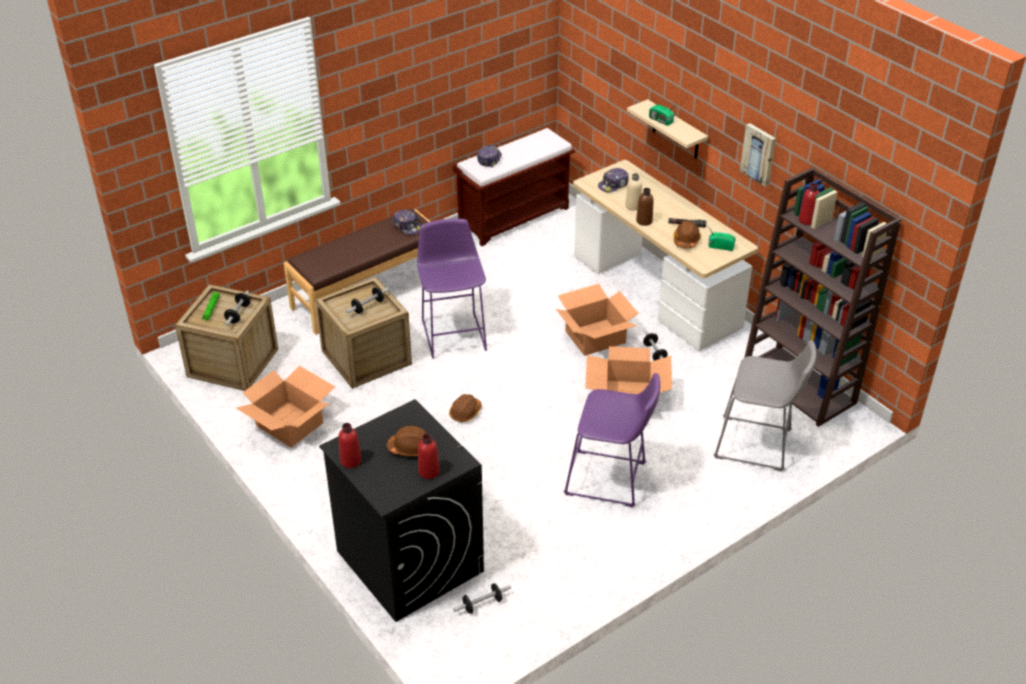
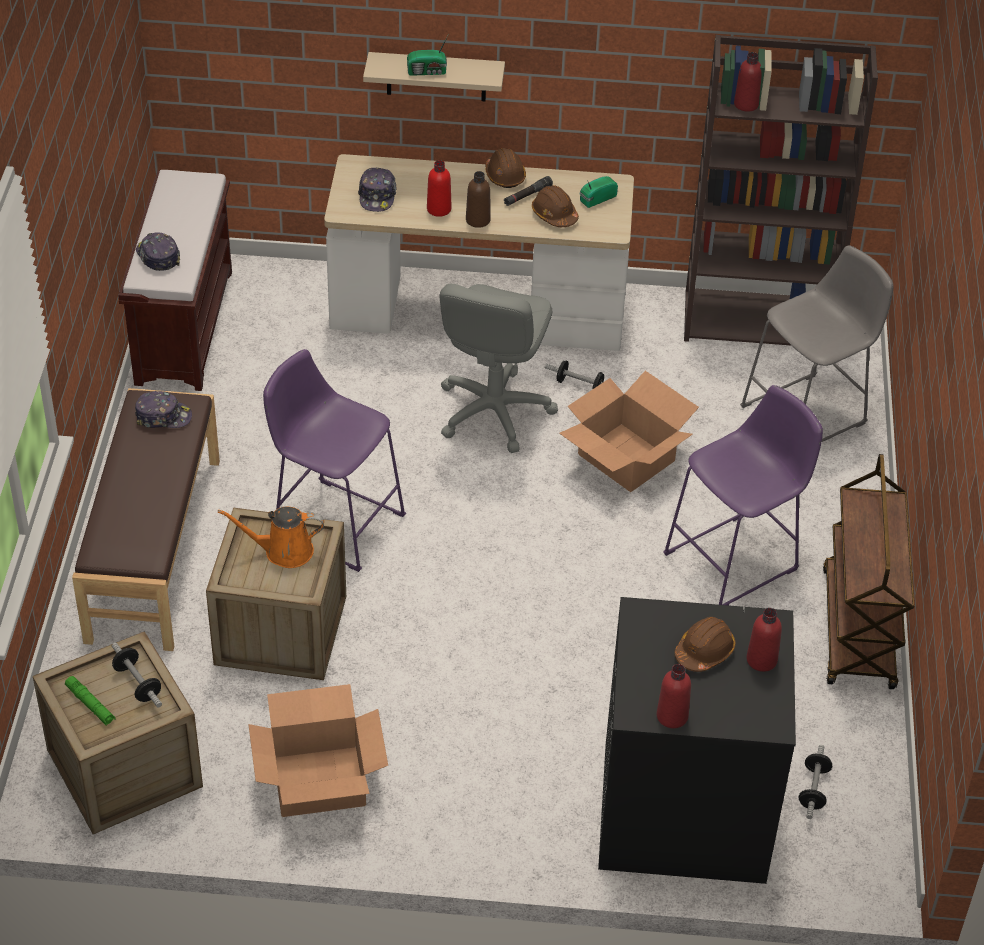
camera: 50 degrees left, 5 degrees up
(368, 306) = (283, 551): dumbbell -> orange watering can
(465, 412) = (491, 605): brown hard hat -> brown hard hat (504, 175)
(594, 337) = (493, 411): cardboard box -> grey office chair
(620, 557) = (858, 630): none -> brown cart
(633, 206) = (439, 209): beige bottle -> red bottle
(759, 154) = (609, 51): picture -> none

